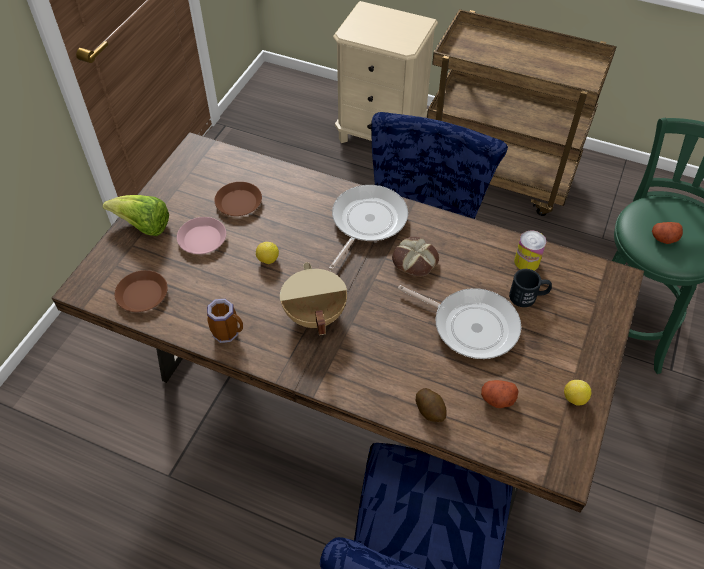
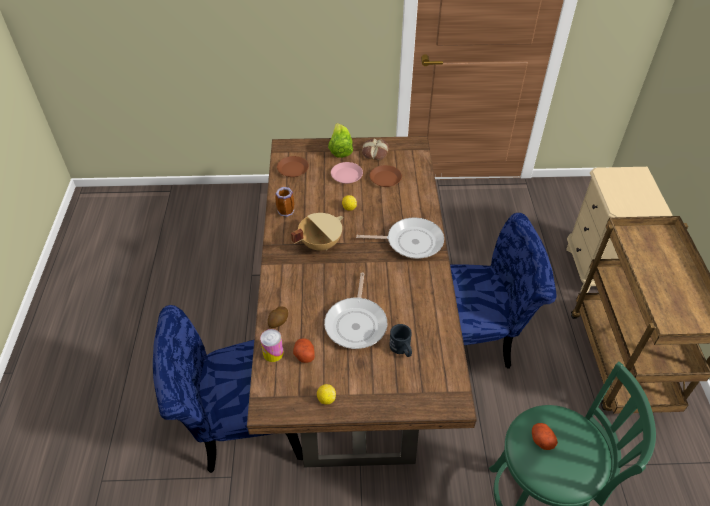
camera: 65 degrees right, 5 degrees down
(414, 261) = (393, 276): bread -> bread (374, 152)
(526, 262) = (434, 339): can -> can (273, 353)

